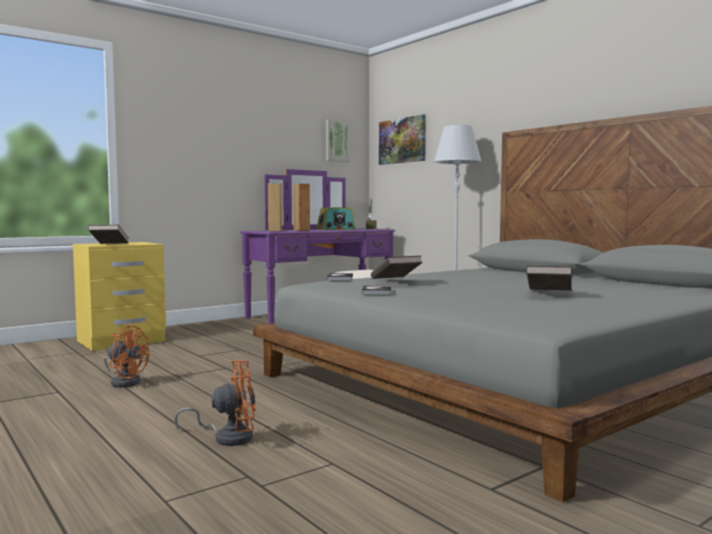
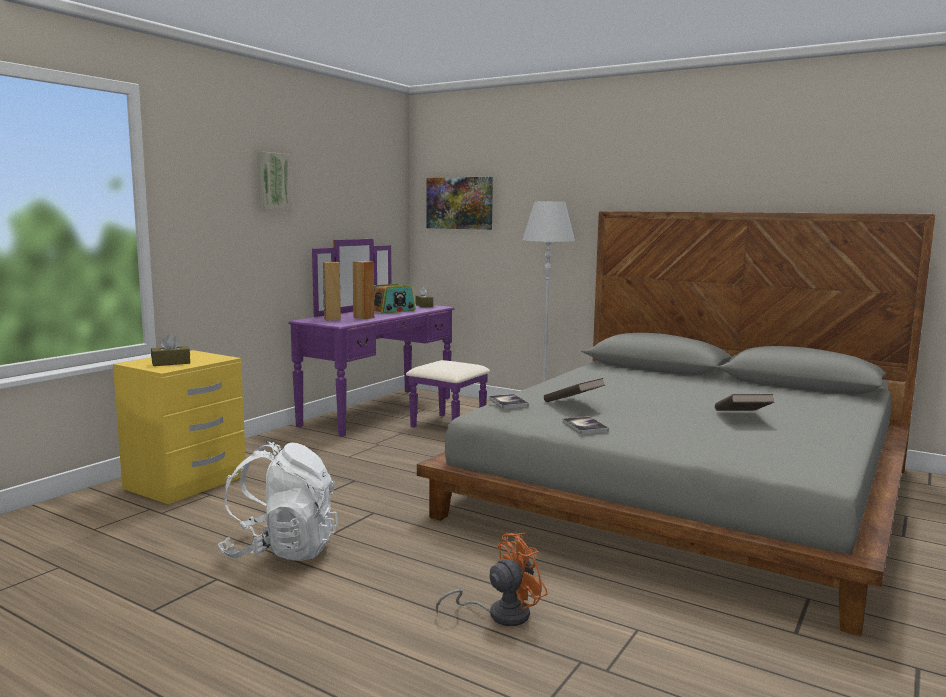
camera: 20 degrees left, 5 degrees up
(109, 244) = (171, 363): brown book -> brown tissue box
(125, 382) = (281, 551): orange fan -> white backpack
(336, 141) = (379, 200): picture -> picture (273, 182)

